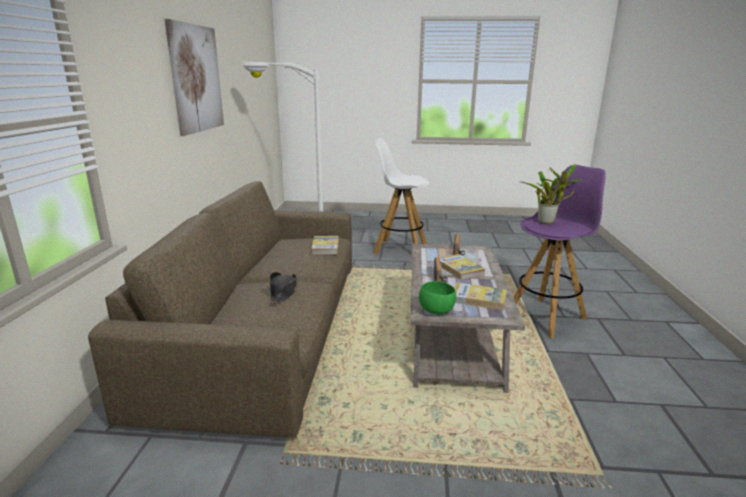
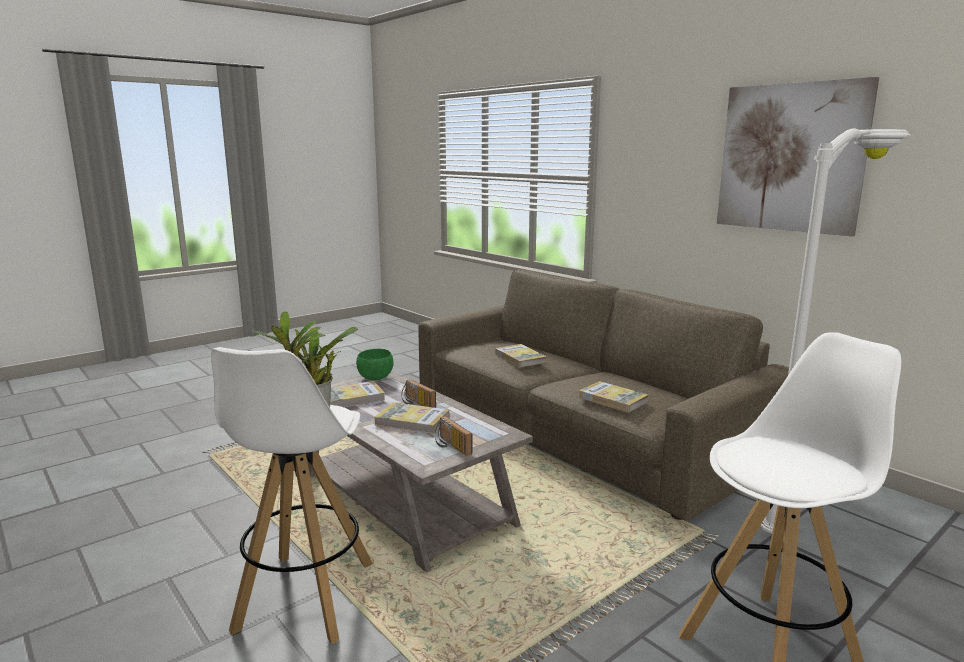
camera: 135 degrees right, 5 degrees down
(283, 293) = (520, 358): black hat -> book
(546, 316) = (305, 597): purple stool -> white stool

